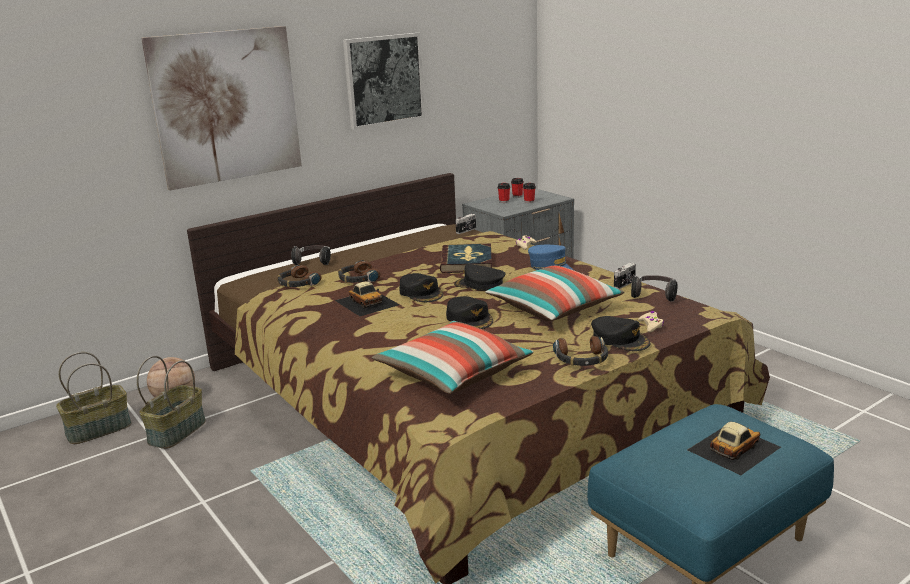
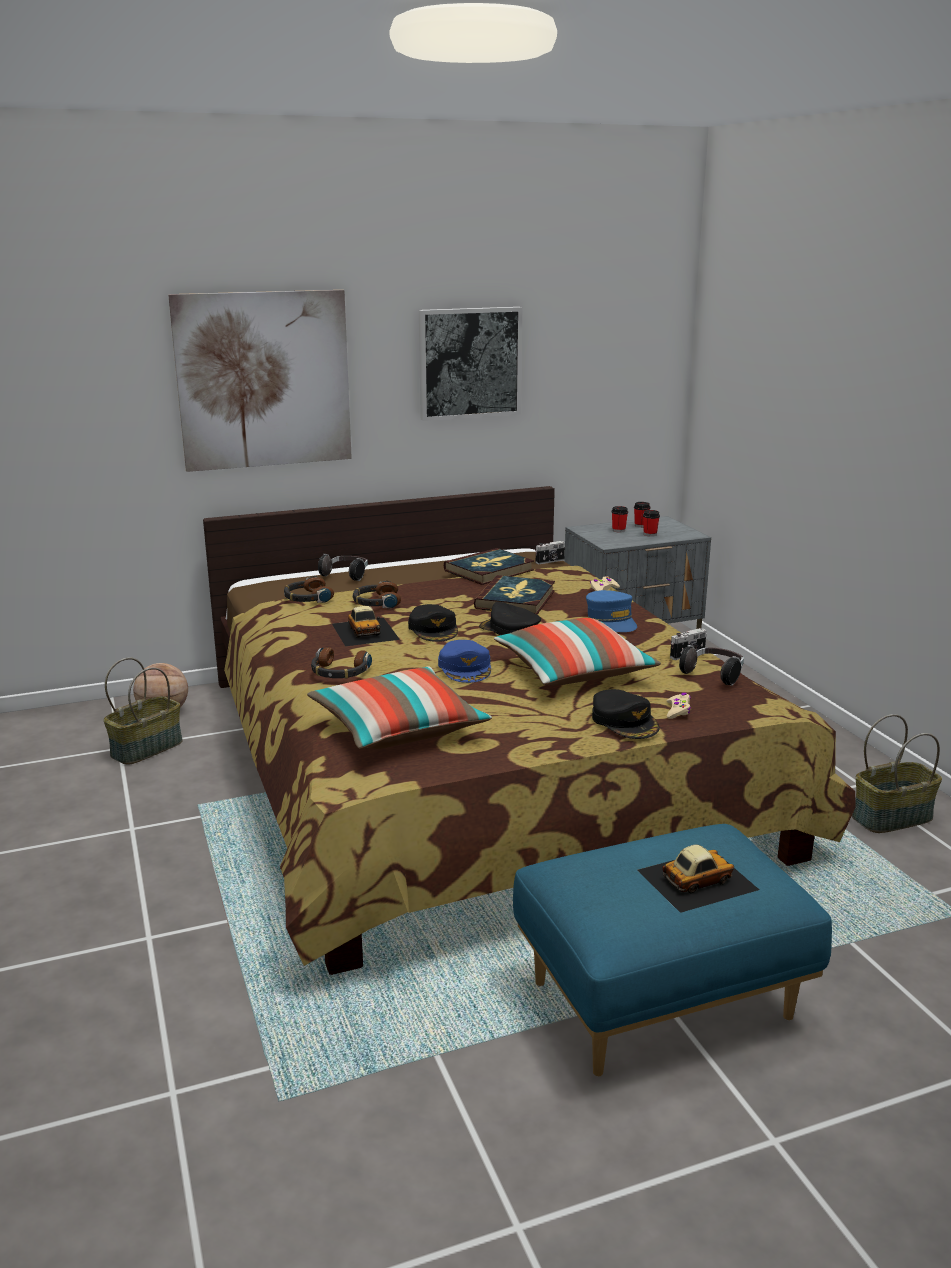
camera: 15 degrees right, 0 degrees up
(99, 429) = (72, 731): basket -> basket (891, 817)
(429, 243) = (489, 570): none -> book
(469, 318) = (465, 668): black cap -> blue cap
(581, 359) = (558, 737): headphones -> headphones (339, 672)

